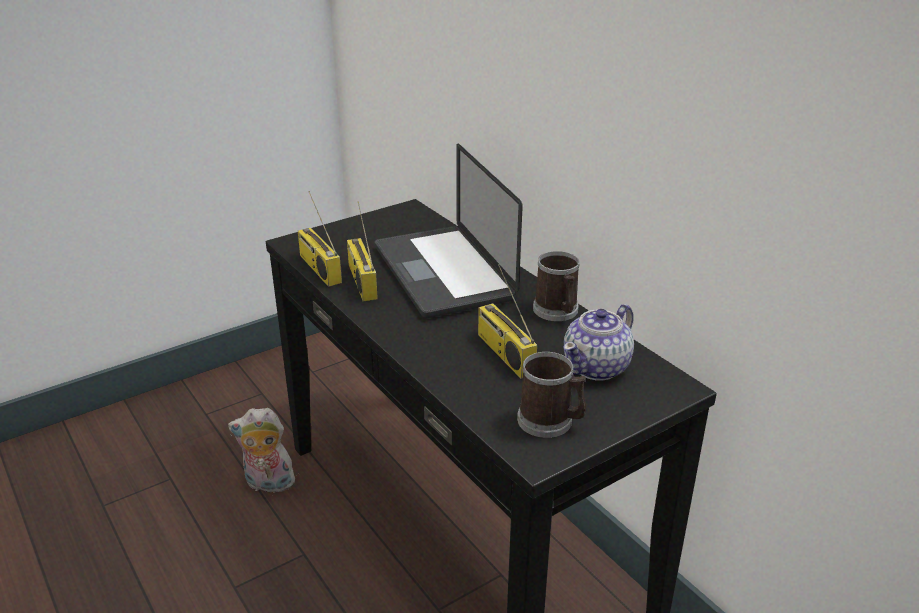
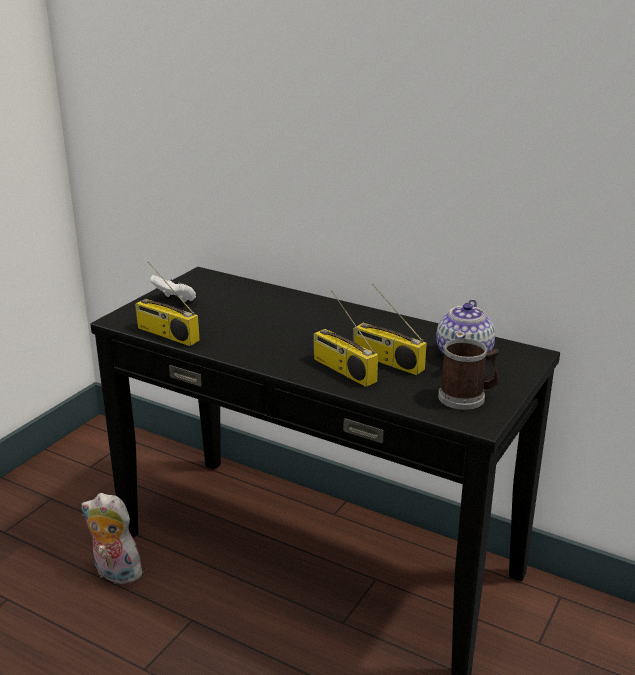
camera: 25 degrees left, 5 degrees down
(268, 484) = (115, 573): plush toy -> plush toy turned 45 degrees clockwise
(360, 232) = (175, 300): none -> white game controller
(361, 281) = (215, 336): radio -> radio (342, 370)
(443, 273) = (280, 316): laptop -> none
(557, 312) = (399, 324): mug -> none

